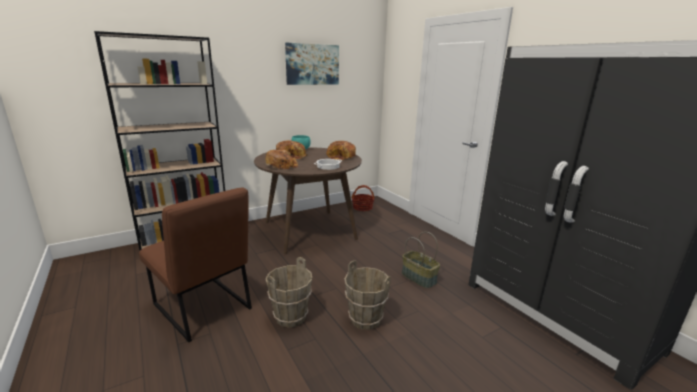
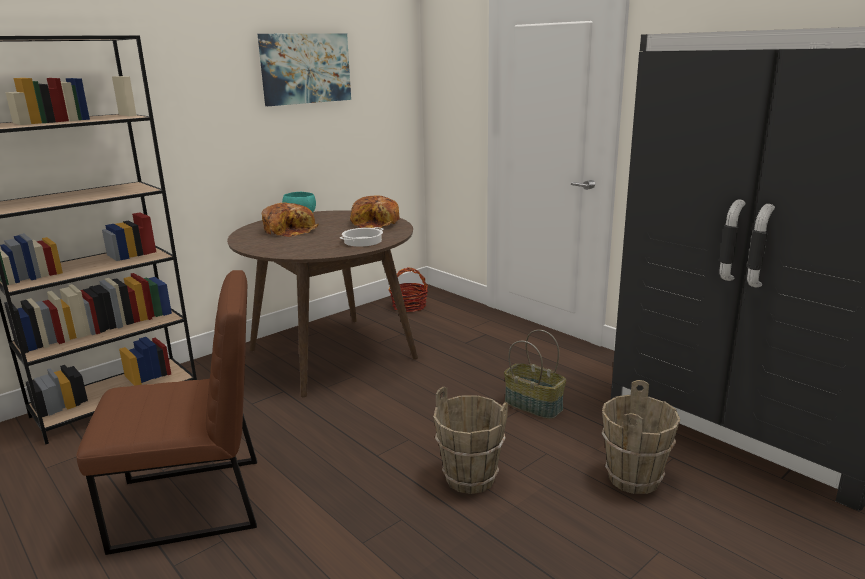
camera: 10 degrees left, 0 degrees up
(203, 308) = (194, 503): brown chair -> brown chair turned 45 degrees counterclockwise
(282, 165) = (283, 247): bread -> none
(291, 317) = (350, 493): brown bucket -> brown bucket (634, 479)

